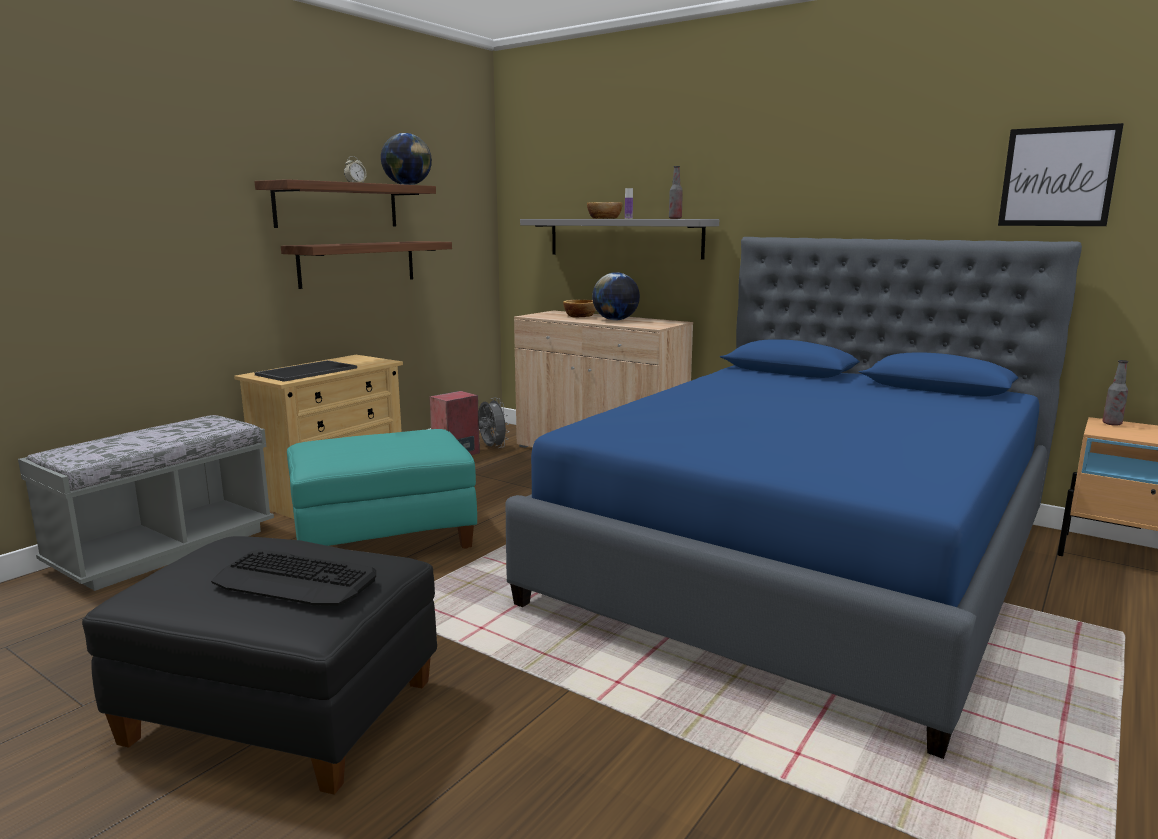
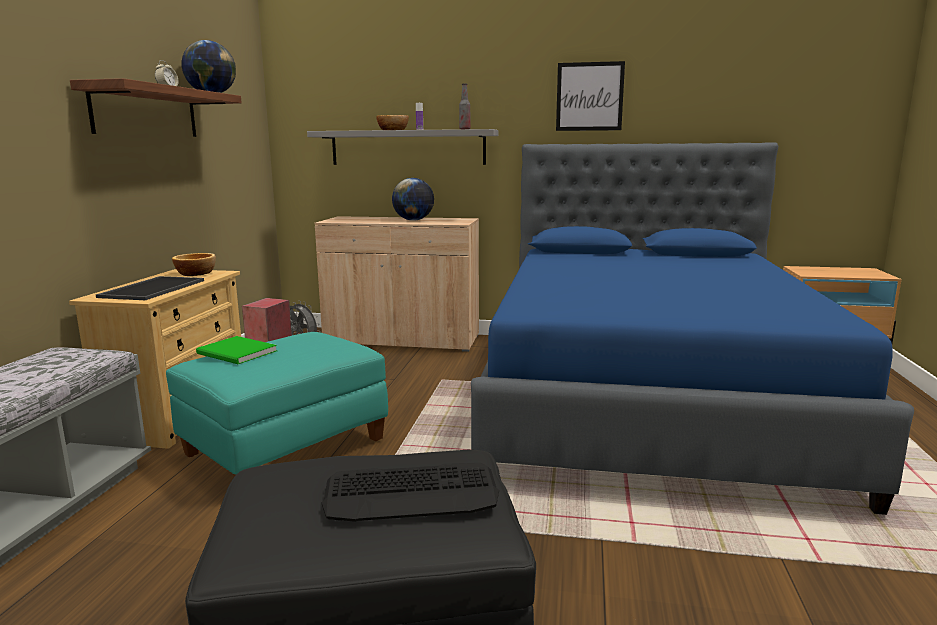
camera: 25 degrees left, 0 degrees up
(343, 439) = (237, 353): none -> green book
(358, 263) = (167, 174): shelf -> none
(580, 316) = (374, 219): bowl -> bowl (195, 273)
(1057, 177) = (757, 96): picture -> picture (589, 96)
(1112, 424) = (803, 268): bottle -> none

